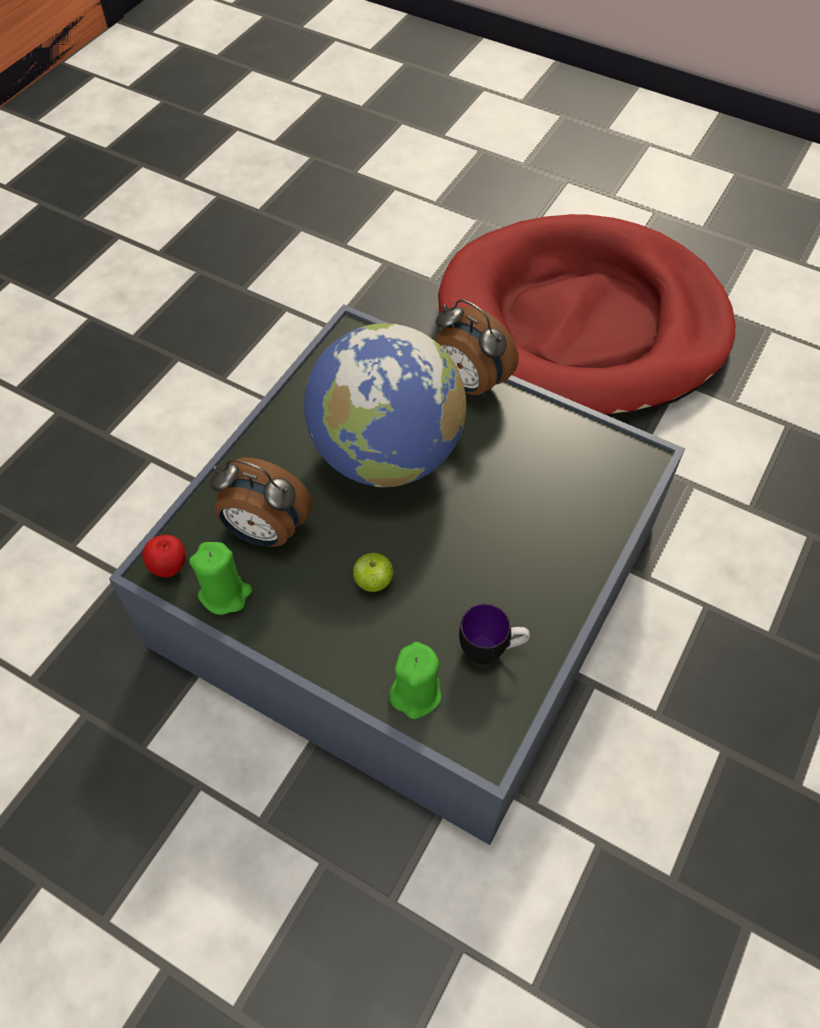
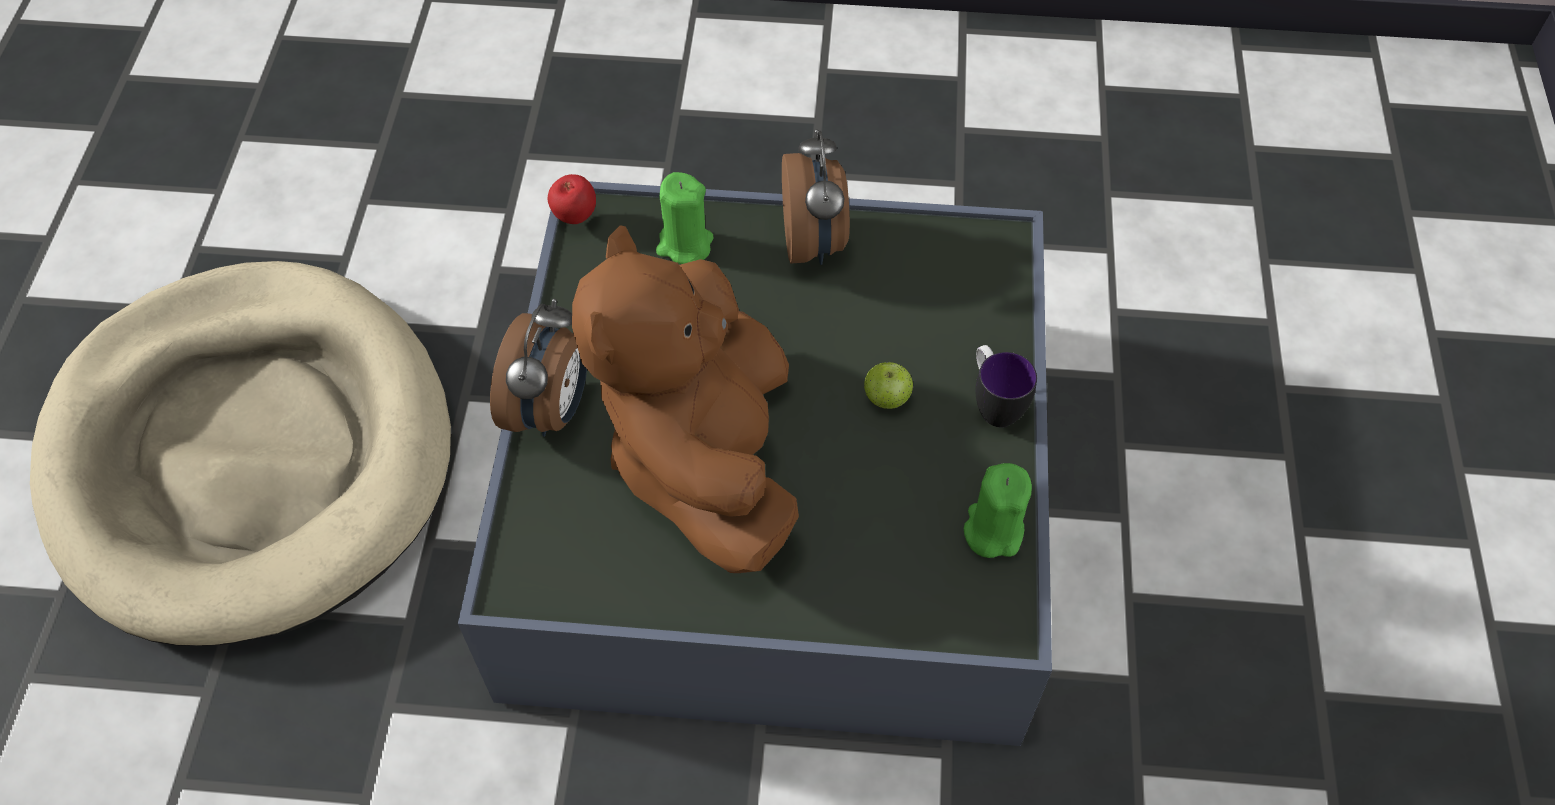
camera: 115 degrees left, 0 degrees up
(170, 567) = (993, 615): apple -> apple (575, 217)
(265, 532) = (886, 536): alarm clock -> alarm clock (814, 242)
(386, 454) = (705, 458): globe -> brown plush toy
(416, 693) = (986, 313): green candle -> green candle (684, 244)
(491, 651) = (903, 269): mug -> mug (993, 404)
(582, 324) = (251, 454): red dog bed -> beige dog bed

